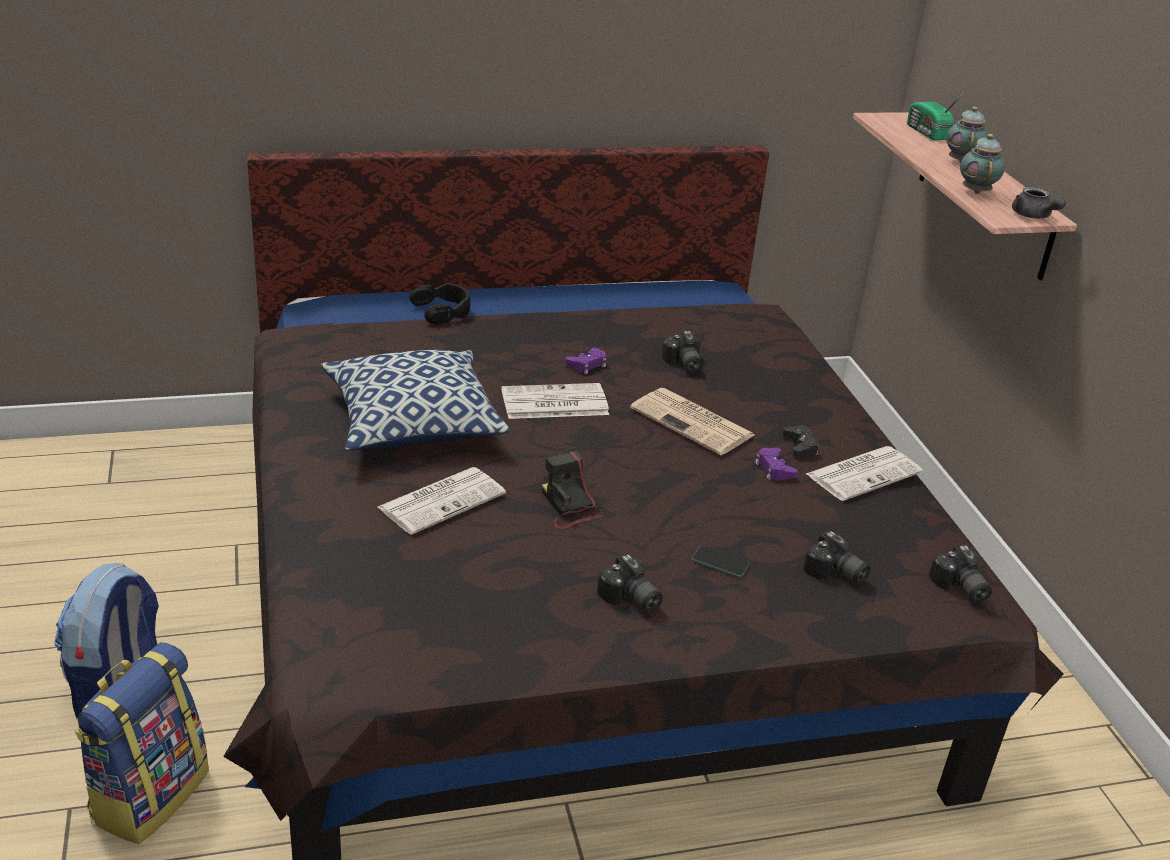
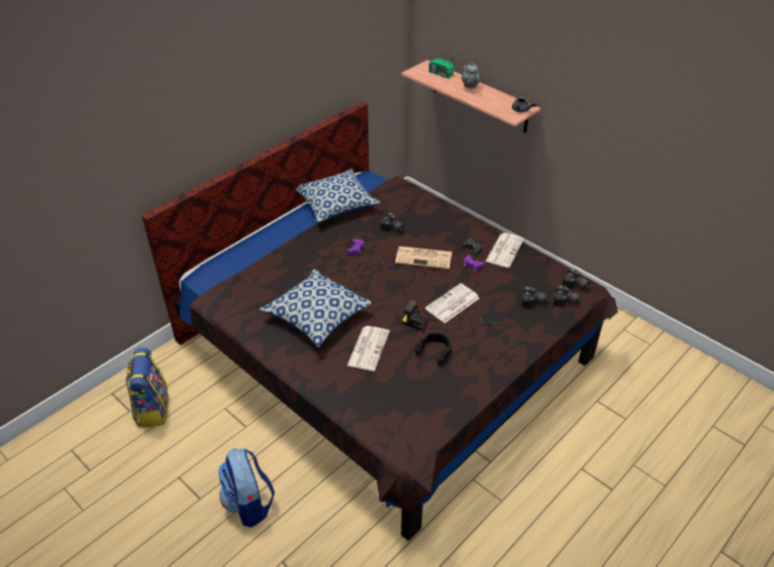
camera: 30 degrees left, 10 degrees up
(149, 794) = (307, 536): backpack -> backpack (152, 408)
(442, 311) = (265, 249): black headphones -> black headphones (434, 351)
(553, 403) = (362, 276): newspaper -> newspaper (452, 304)
(625, 301) = (336, 204): none -> pillow
(629, 599) = (477, 353): camera -> camera (565, 301)
(975, 191) = (490, 104): teapot -> none

